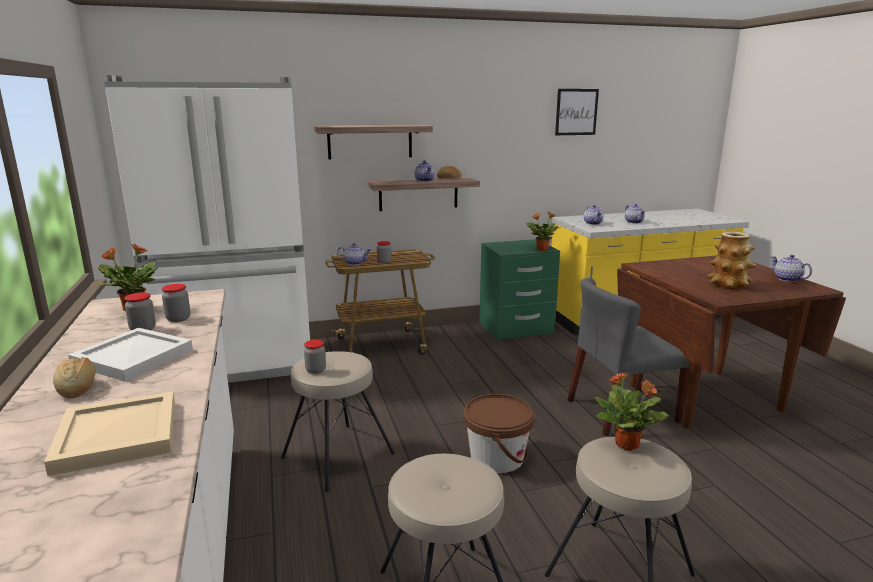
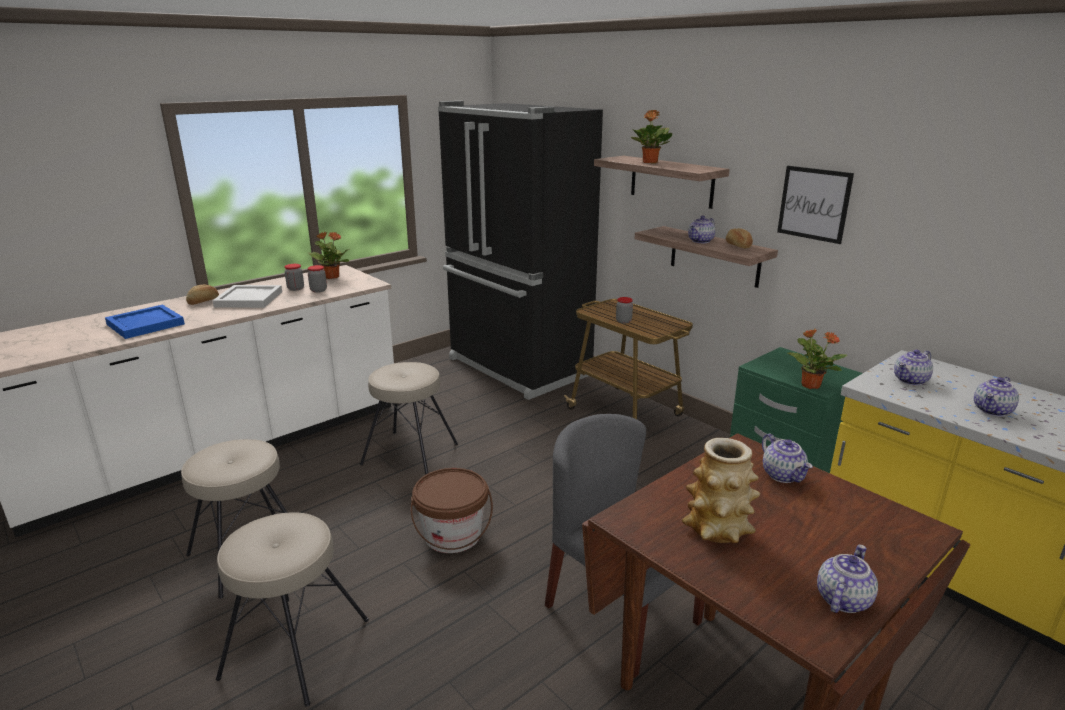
camera: 65 degrees right, 5 degrees up
(119, 436) = (145, 325): beige tray -> blue tray
(239, 366) = (517, 368): white fridge -> black fridge
(316, 370) = (388, 371): jar -> none
(355, 263) = (603, 311): teapot -> teapot (783, 475)
(576, 112) = (984, 181): picture -> picture (814, 204)
(627, 445) = (304, 535): potted plant -> potted plant (649, 162)

